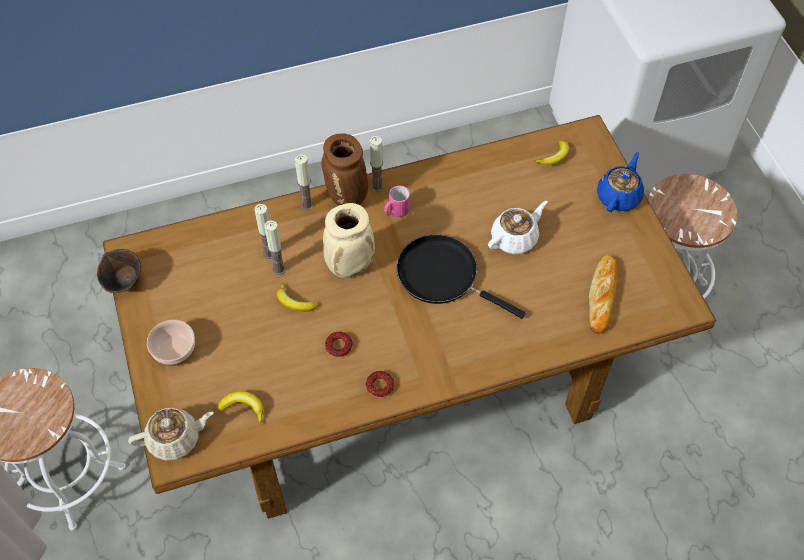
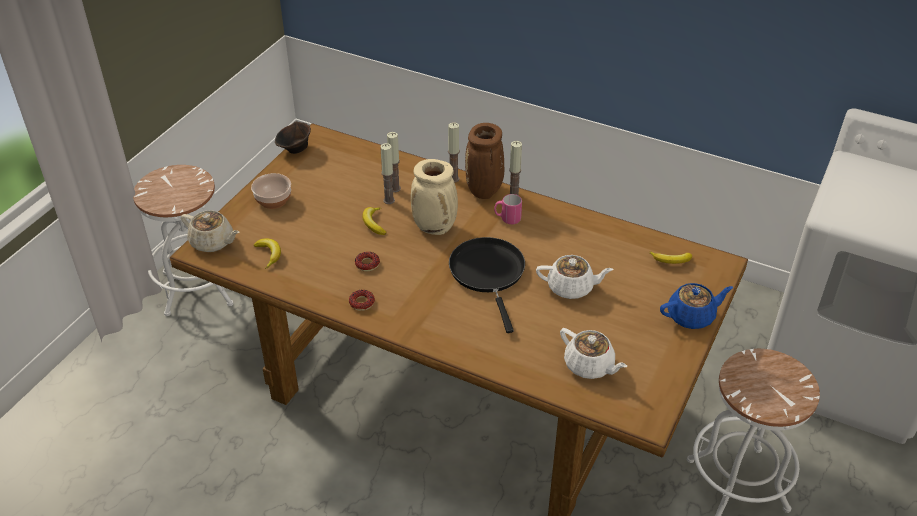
camera: 45 degrees right, 15 degrees down
(602, 296) = (589, 366): bread -> white teapot

